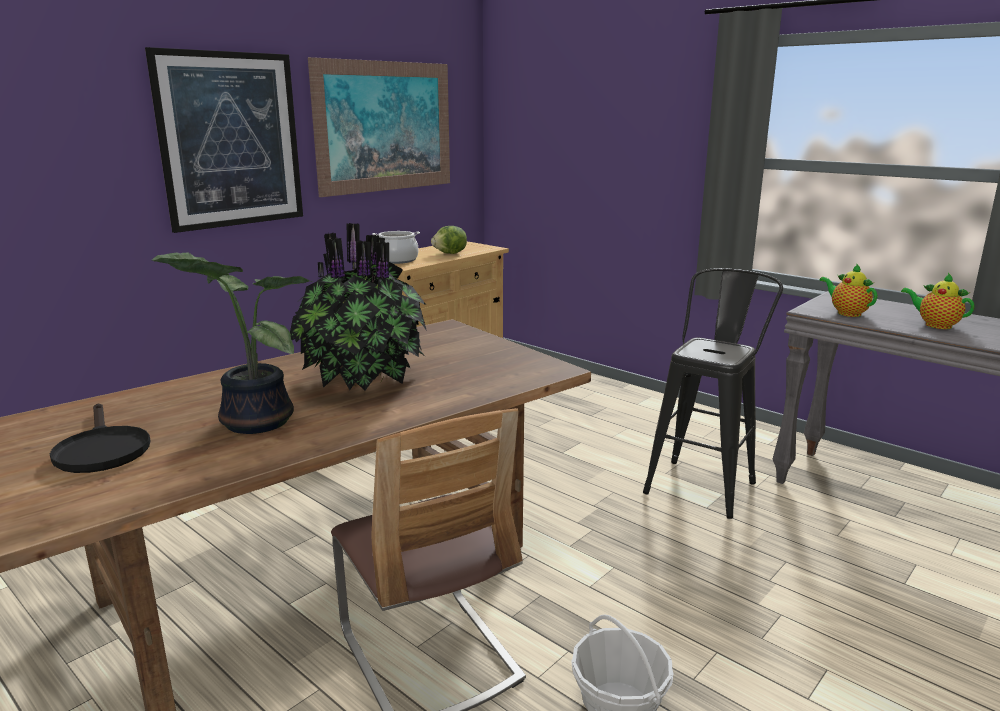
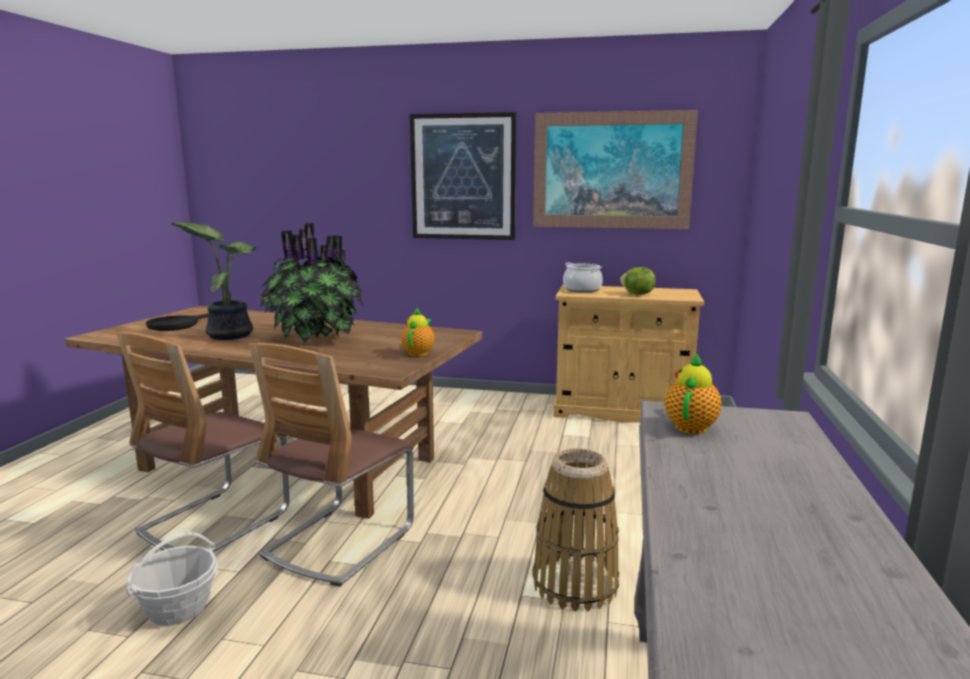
camera: 60 degrees right, 5 degrees down
(556, 573) = (339, 542): none -> chair
(704, 483) = (575, 584): black stool -> basket
(935, 325) = (728, 478): teapot -> teapot (419, 353)

